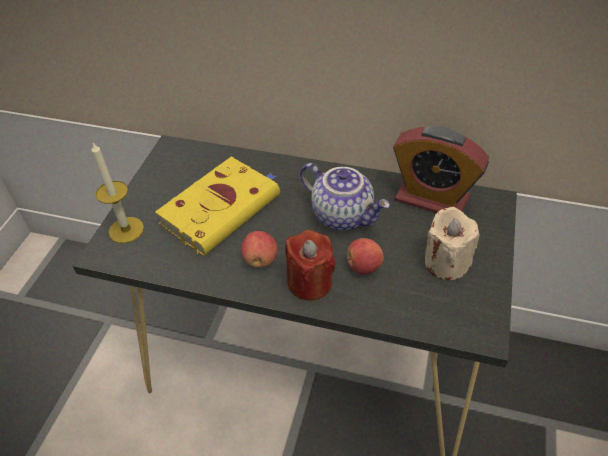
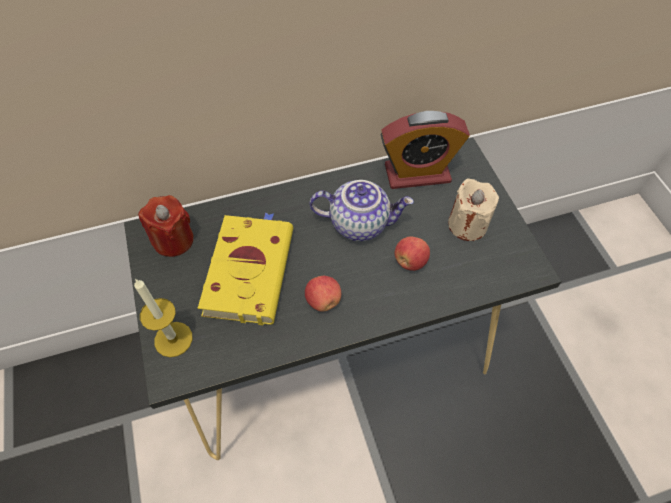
camera: 35 degrees left, 10 degrees up
(310, 282) = (379, 298): red candle -> red candle (173, 240)

